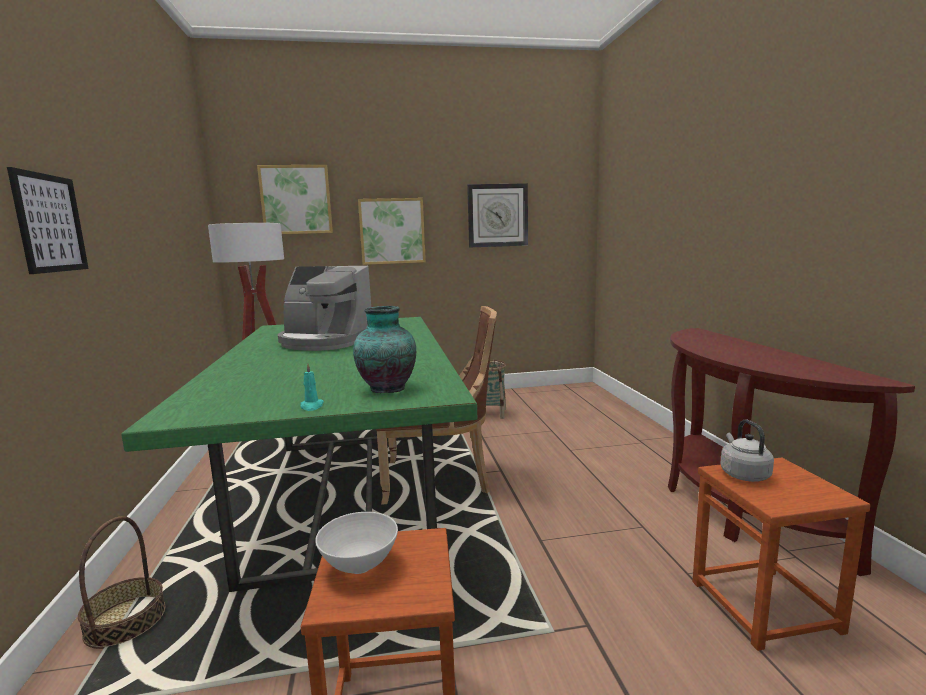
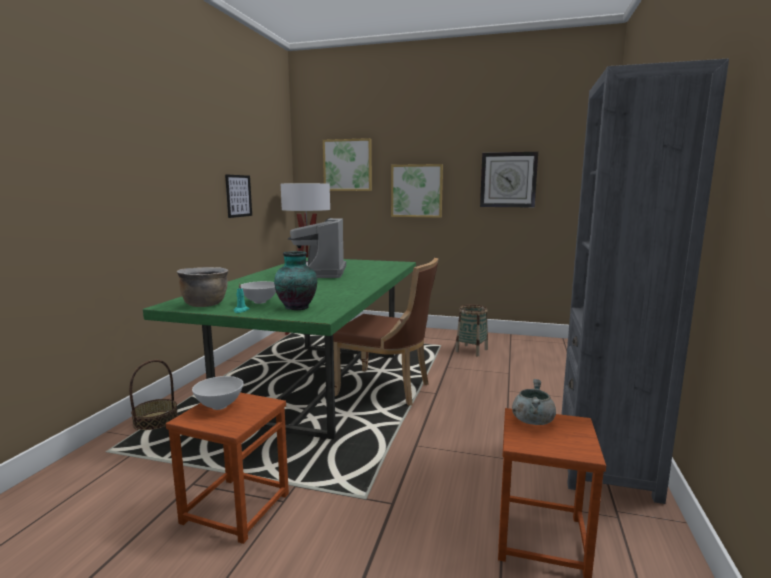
camera: 25 degrees right, 0 degrees up
(50, 223) = (149, 187): picture -> picture (238, 196)
(232, 407) = (205, 304): none -> brown cooking pot
(318, 390) = (260, 302): none -> white bowl
(324, 342) = (318, 273): coffee machine -> coffee machine turned 45 degrees clockwise
(733, 507) = (606, 466): brown console table -> grey bookcase
(743, 474) = (532, 420): grey kettle -> grey cooking pot

